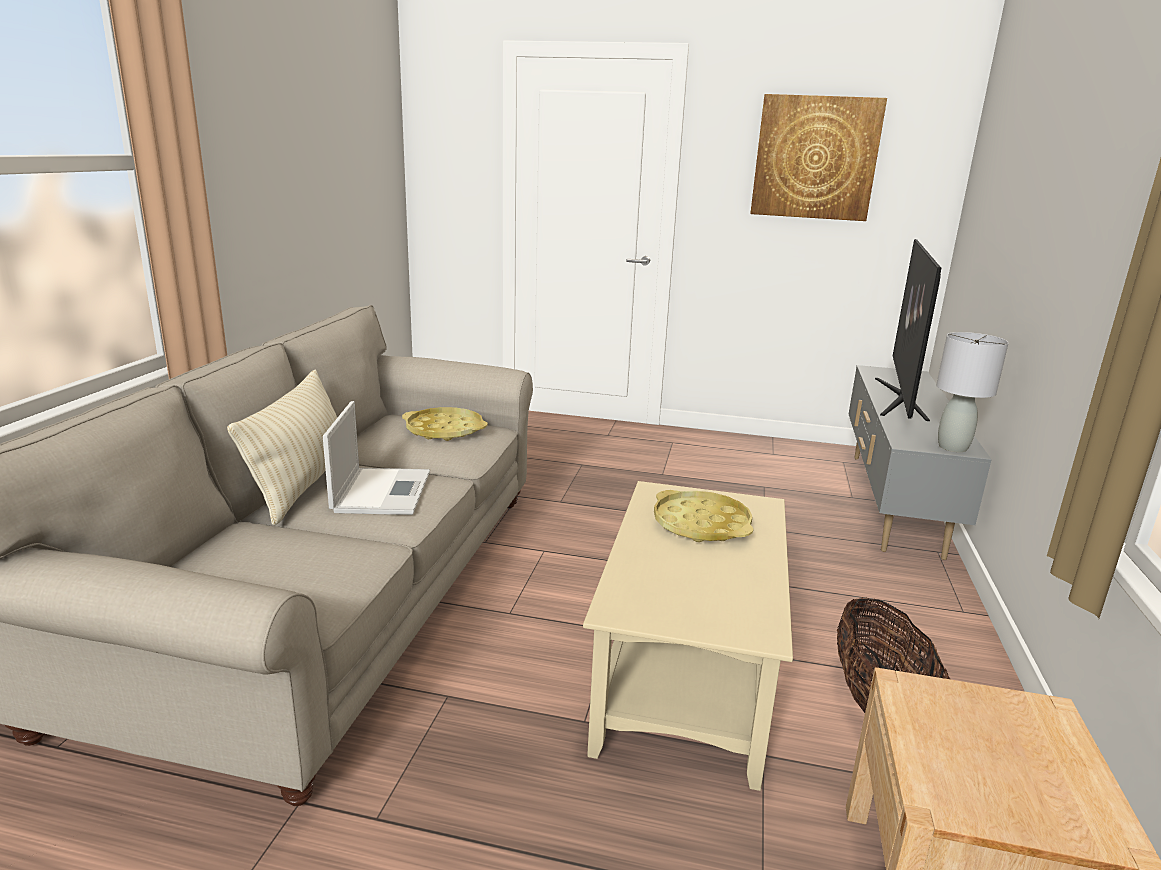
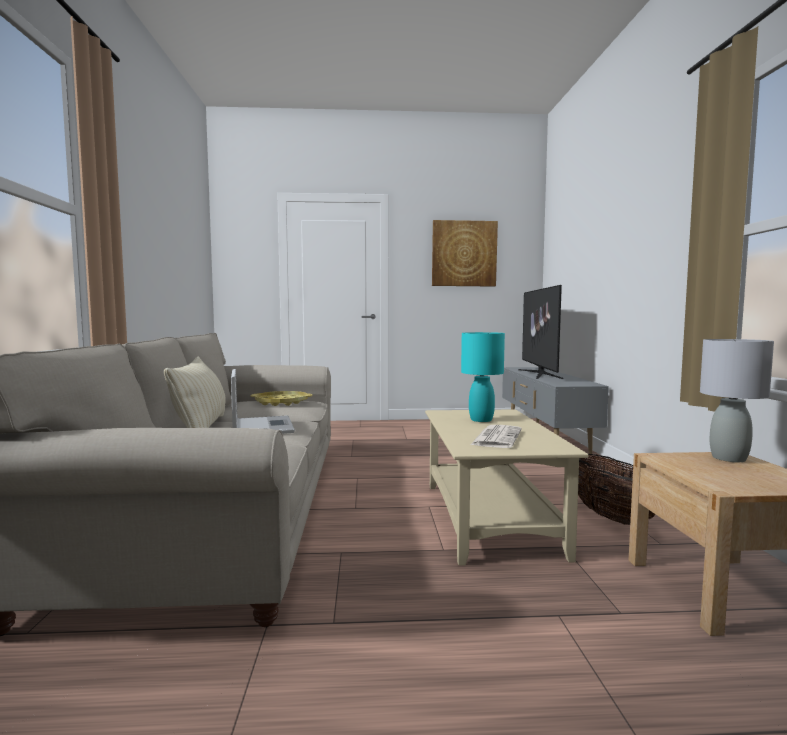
camera: 15 degrees left, 15 degrees down
(684, 582) = (496, 437): none -> newspaper
(701, 524) = (481, 420): yellow tray -> turquoise table lamp
(953, 447) = (585, 384): grey table lamp -> grey table lamp (729, 458)

